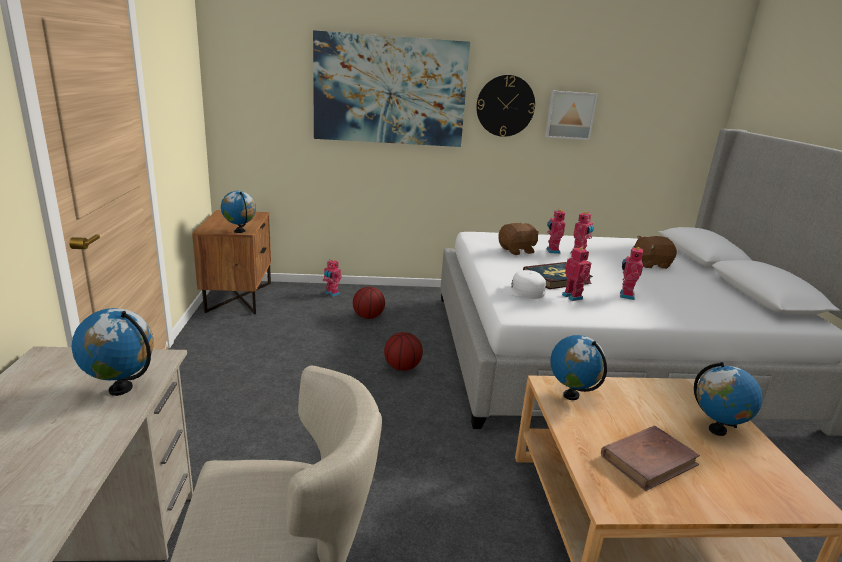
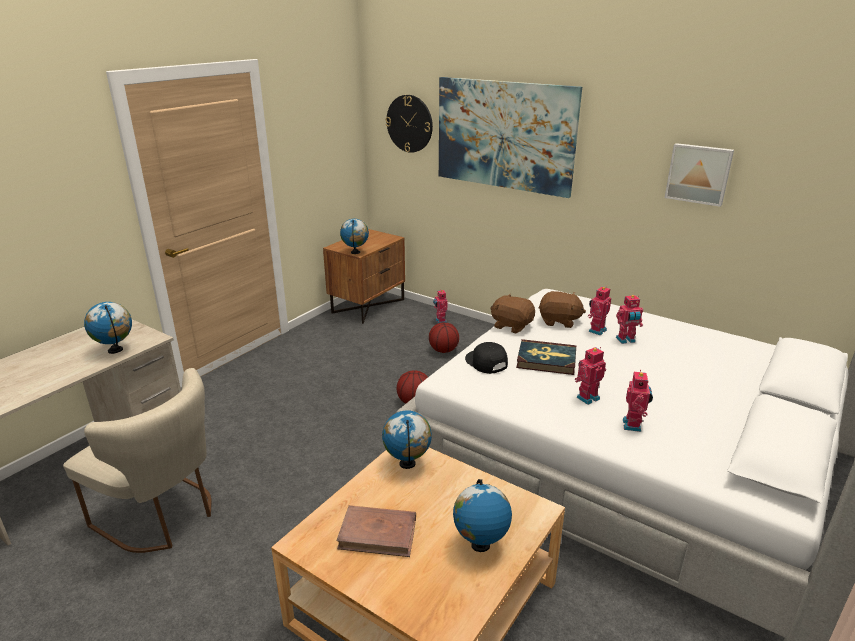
camera: 40 degrees right, 5 degrees up
(505, 106) = (620, 158): wall clock -> wall clock (409, 123)
(522, 291) = (485, 362): white cap -> black cap
(573, 296) = (527, 382): toy robot -> toy robot (633, 425)
(650, 264) = (697, 374): brown plush toy -> brown plush toy (512, 326)

